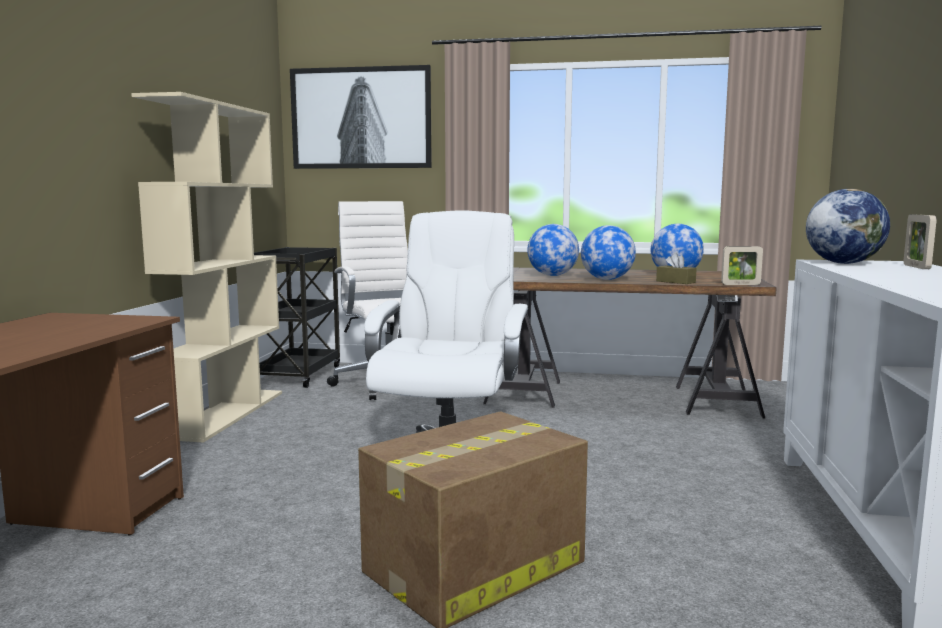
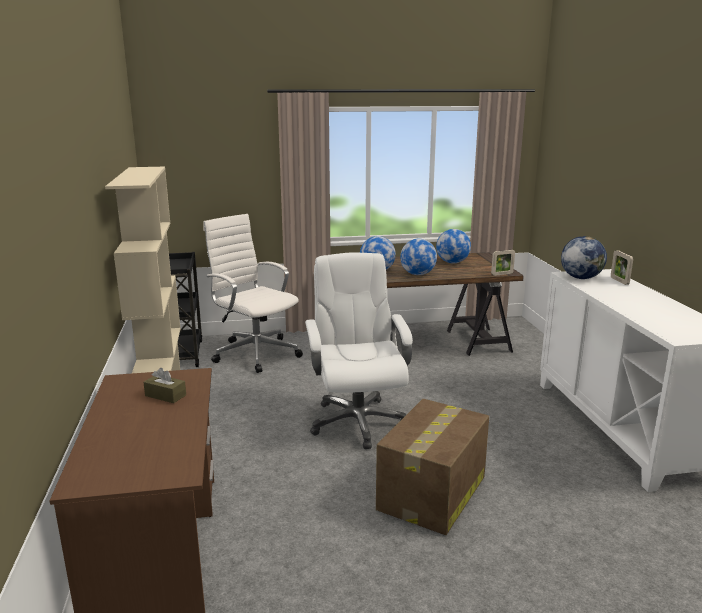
camera: 20 degrees left, 10 degrees up
(361, 118) = (207, 147): picture -> none
(675, 282) = (462, 274): brown tissue box -> brown tissue box (165, 395)

